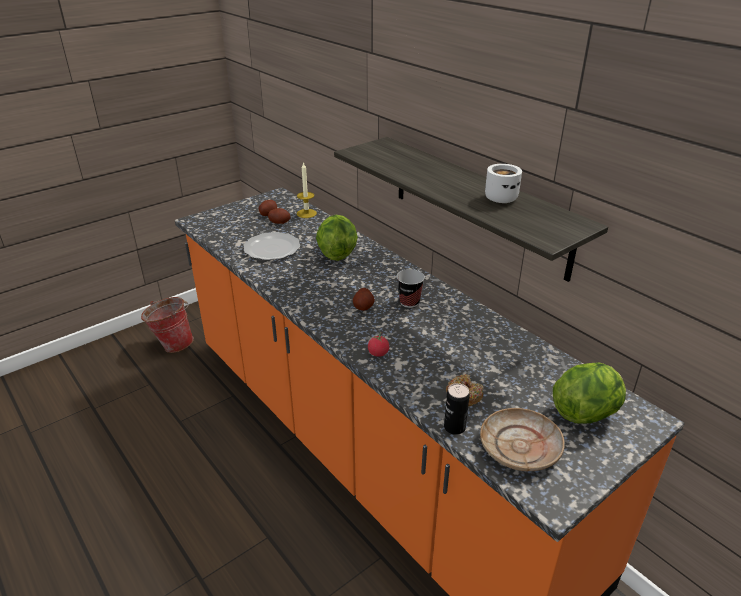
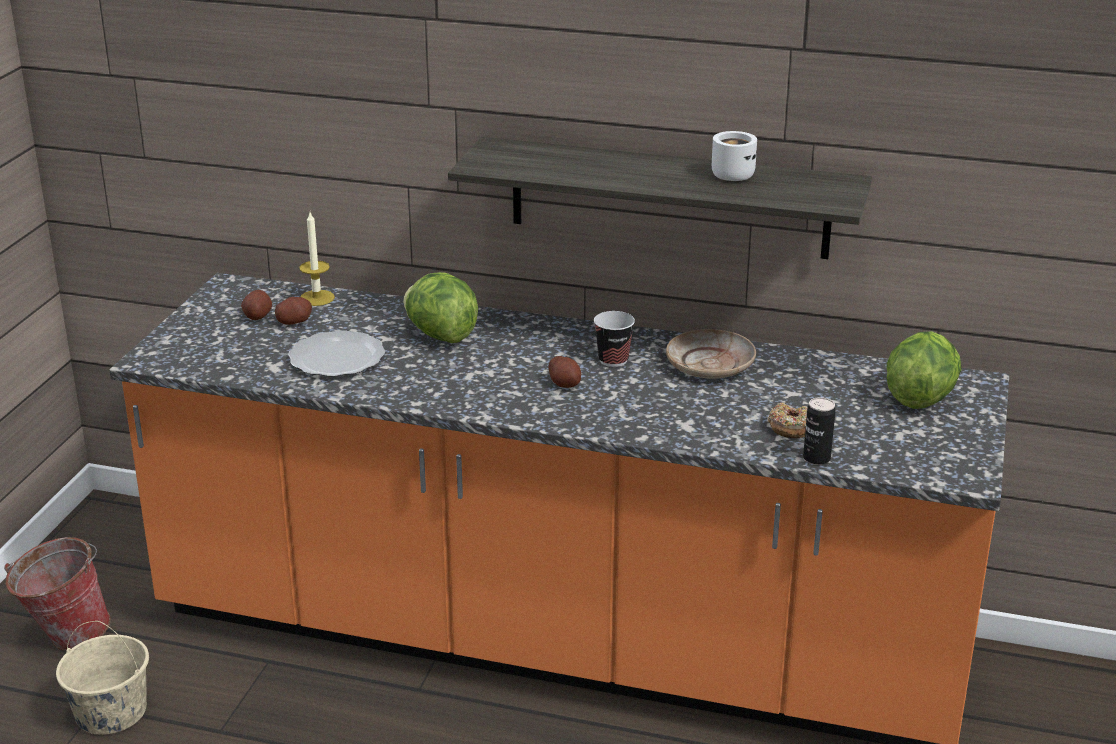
camera: 35 degrees left, 5 degrees down
(151, 389) = (110, 712): none -> beige bucket
(378, 353) = (649, 424): tomato -> none
(520, 448) = (896, 450): beige plate -> beige plate (710, 365)

